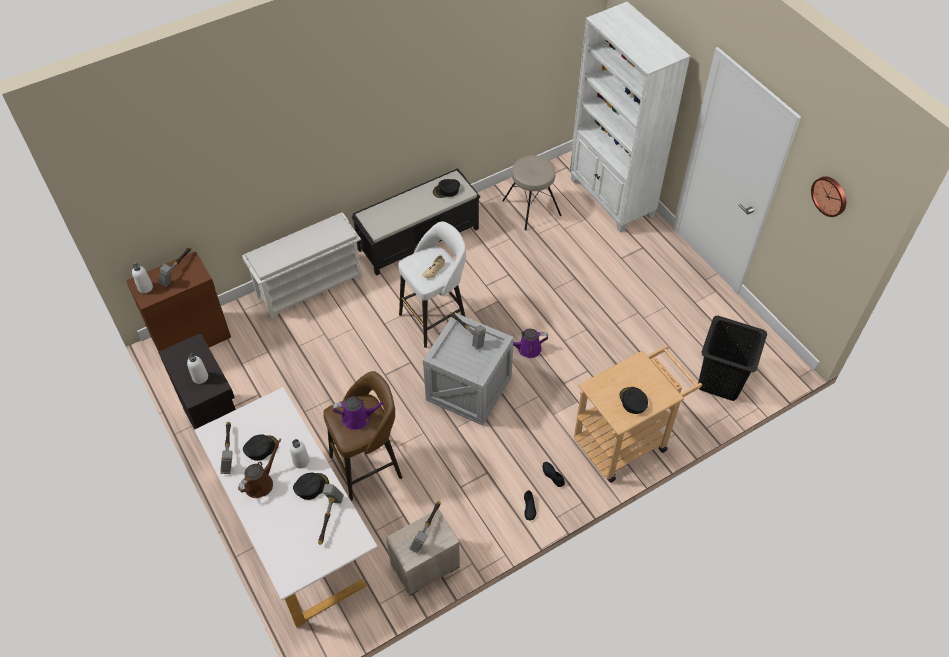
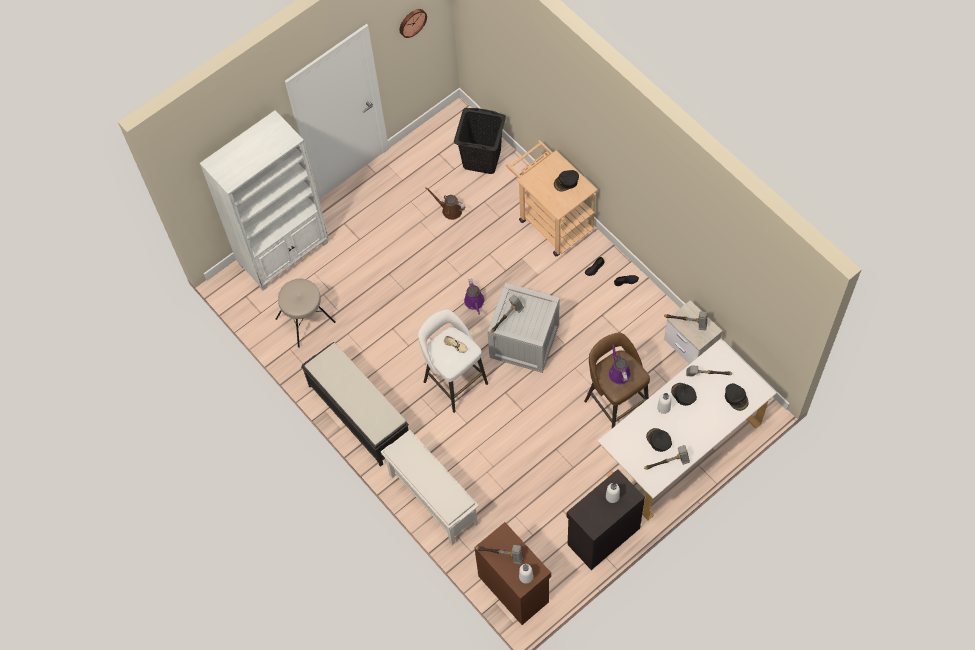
camera: 95 degrees left, 10 degrees up
(261, 483) = (689, 432): brown watering can -> brown watering can (450, 210)
(446, 190) = (334, 369): black cap -> black cap (736, 398)

